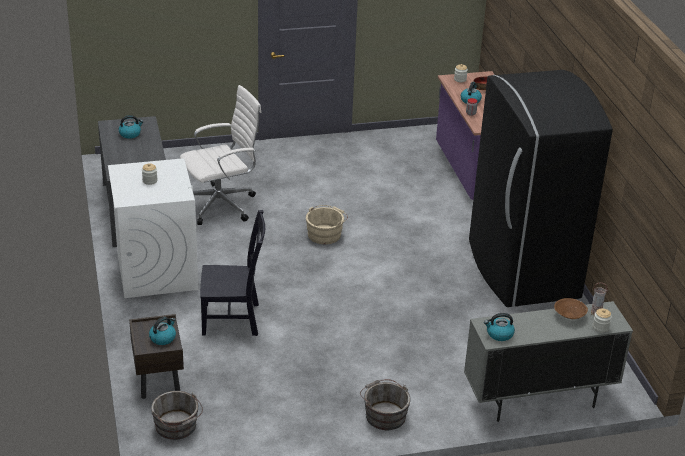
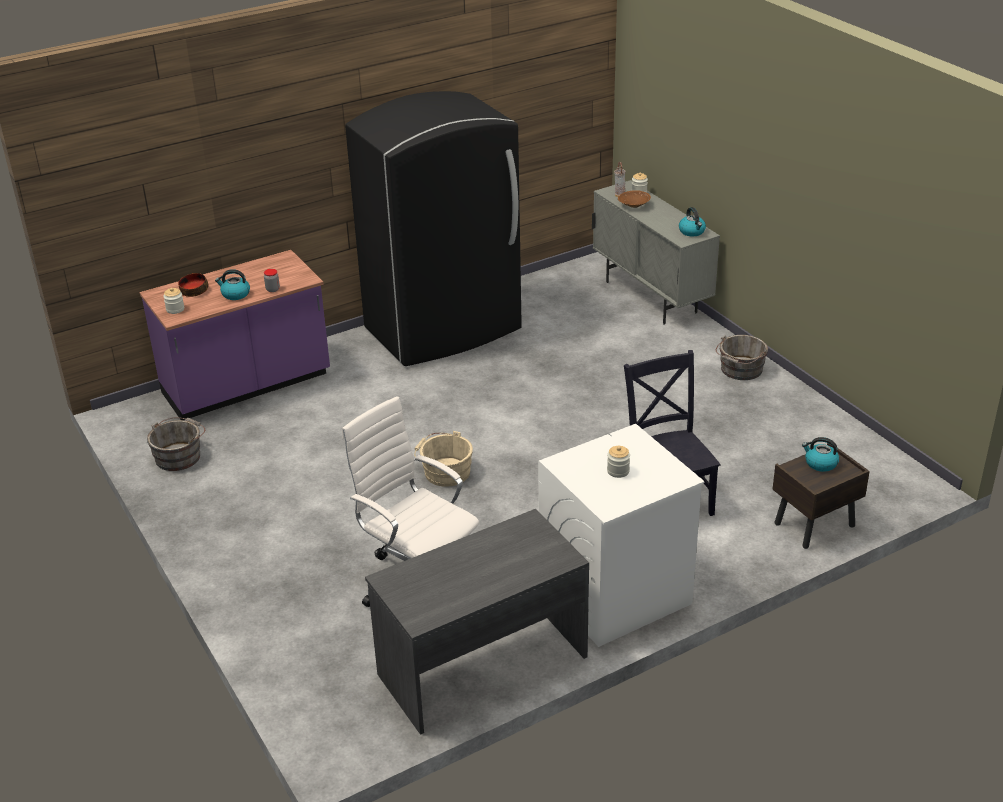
camera: 105 degrees left, 0 degrees up
(130, 134) = (438, 584): kettle -> none
(177, 427) = (872, 488): grey bucket -> grey bucket (180, 456)

